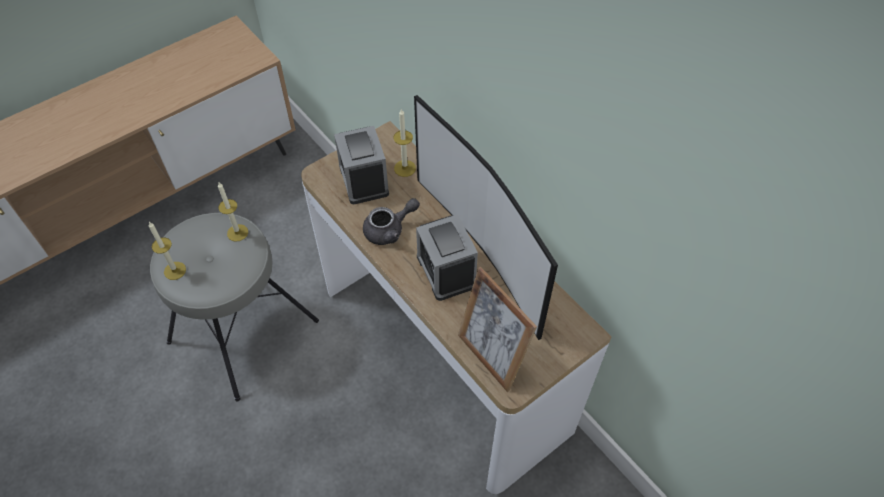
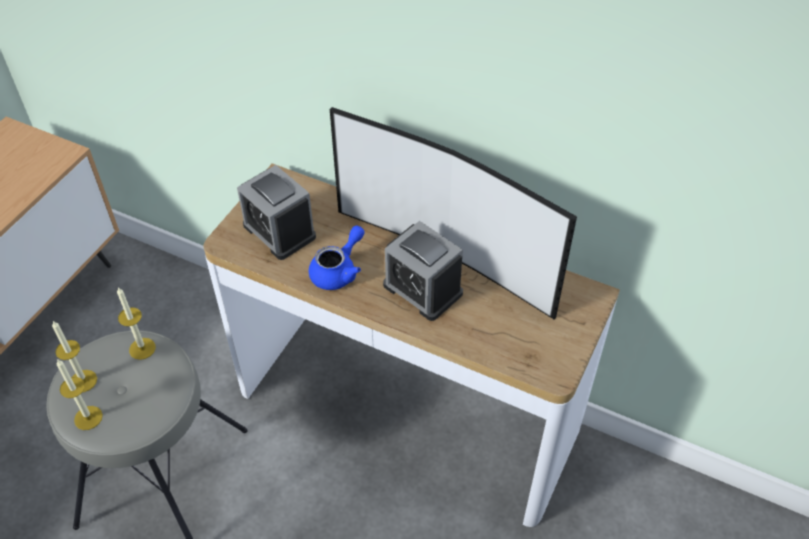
camera: 25 degrees left, 5 degrees down
(389, 230) = (338, 271): grey teapot -> blue teapot
(405, 168) = (317, 204): candle -> candle (83, 381)
(491, 356) = (518, 353): picture frame -> none

